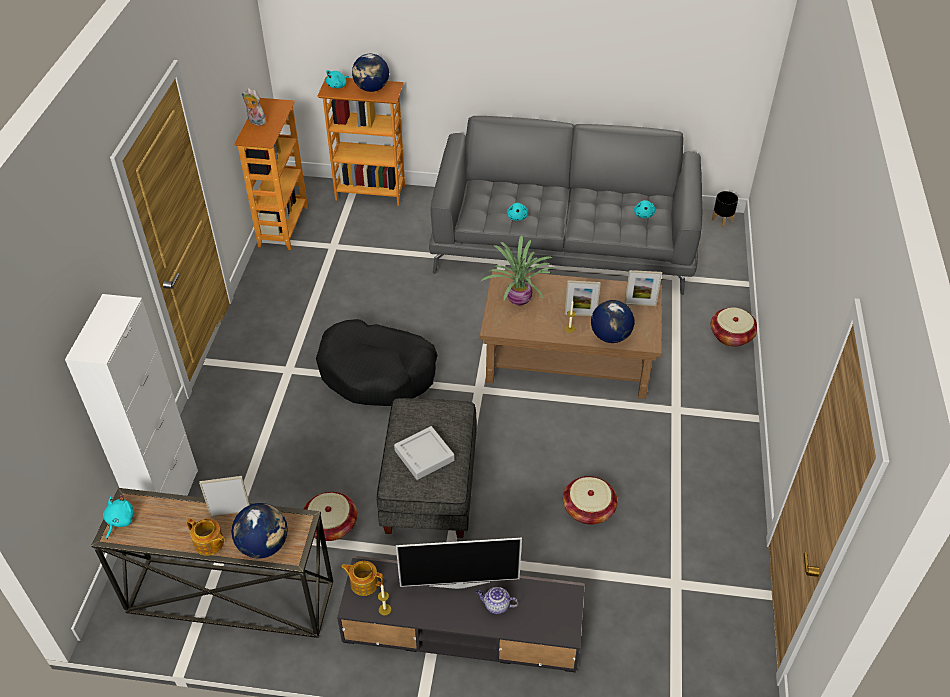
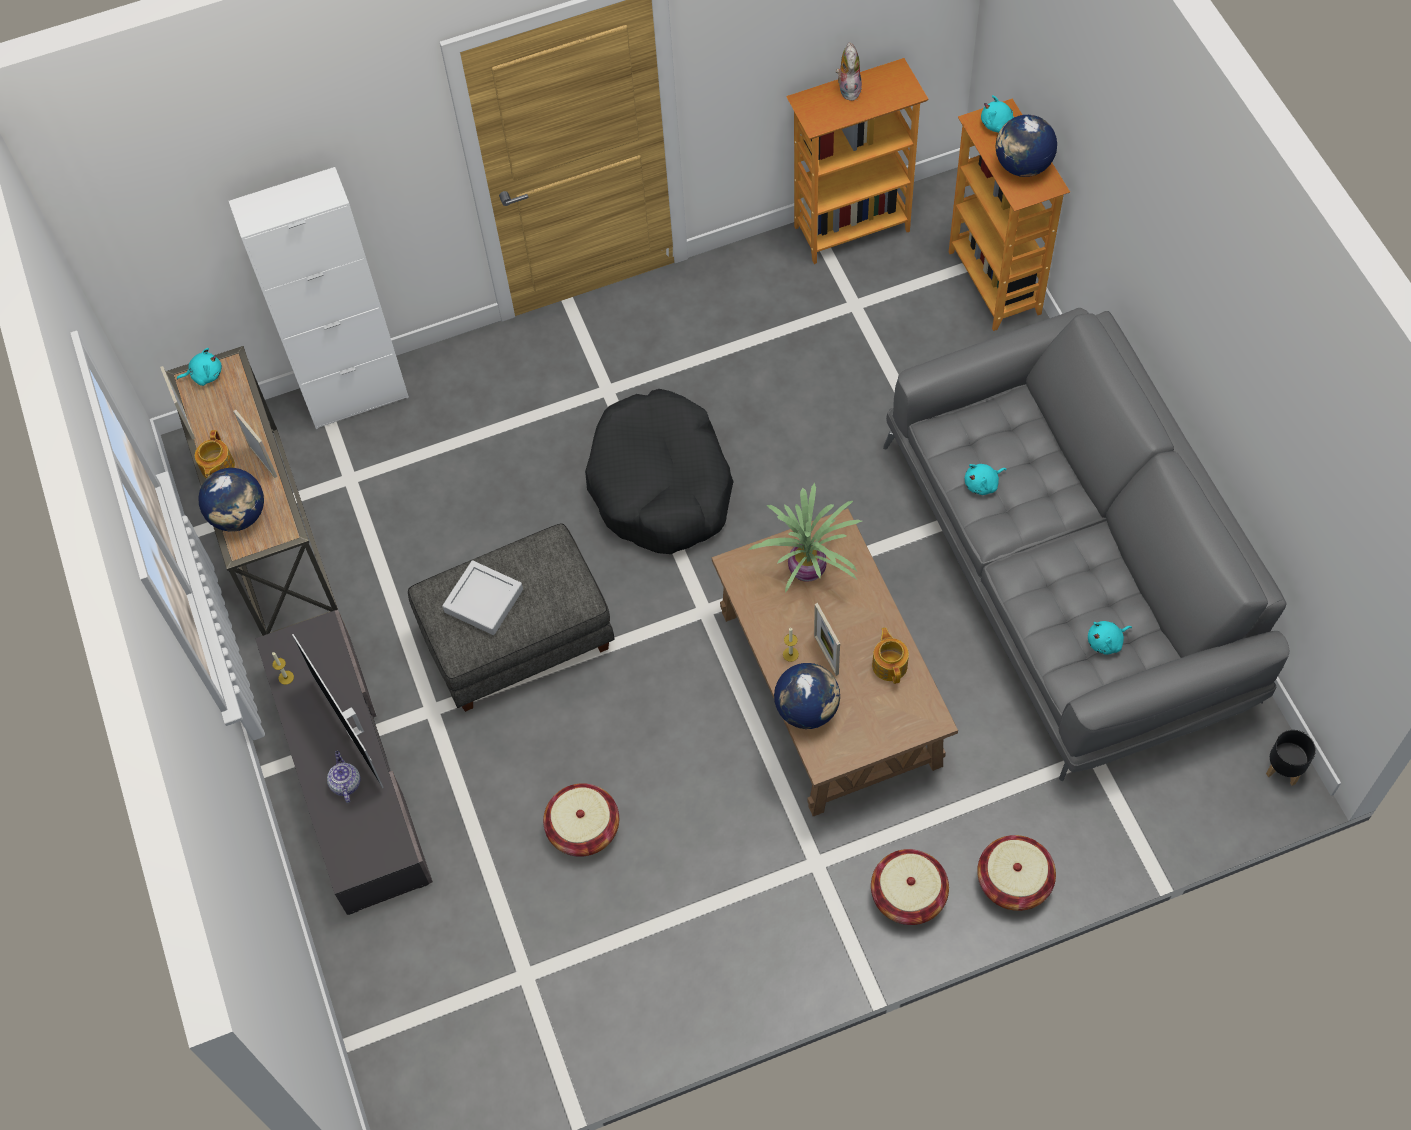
camera: 65 degrees right, 15 degrees up
(331, 525) = (409, 569): basket -> basket (908, 895)
(364, 583) = (308, 639): teapot -> teapot (890, 664)
(640, 304) = (896, 719): picture frame -> picture frame (186, 421)

